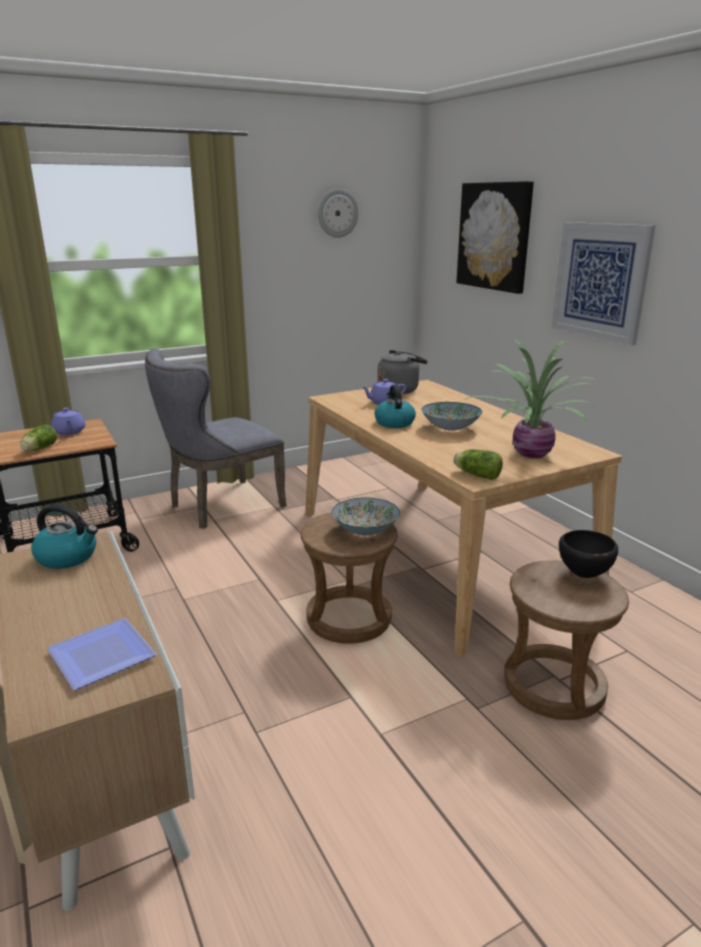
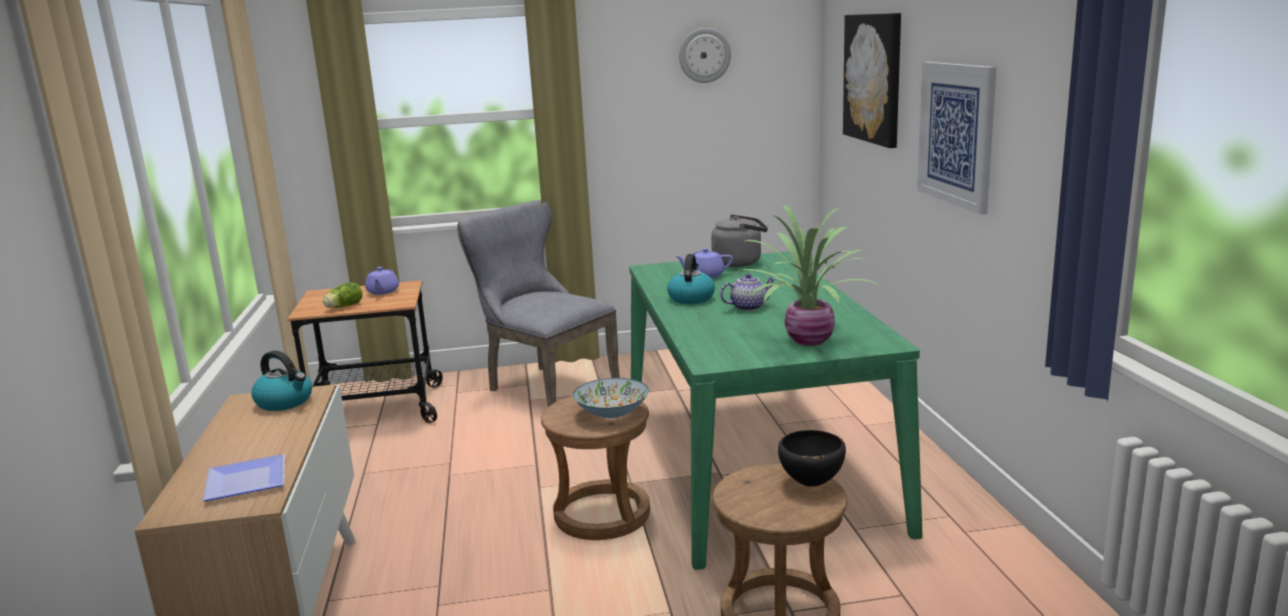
camera: 20 degrees right, 5 degrees down
(220, 507) = (544, 387): grey chair -> grey chair turned 60 degrees clockwise
(437, 552) = (752, 459): beige dining table -> green dining table
(450, 428) = (748, 307): bowl -> teapot
(476, 475) = (716, 358): lettuce -> none

